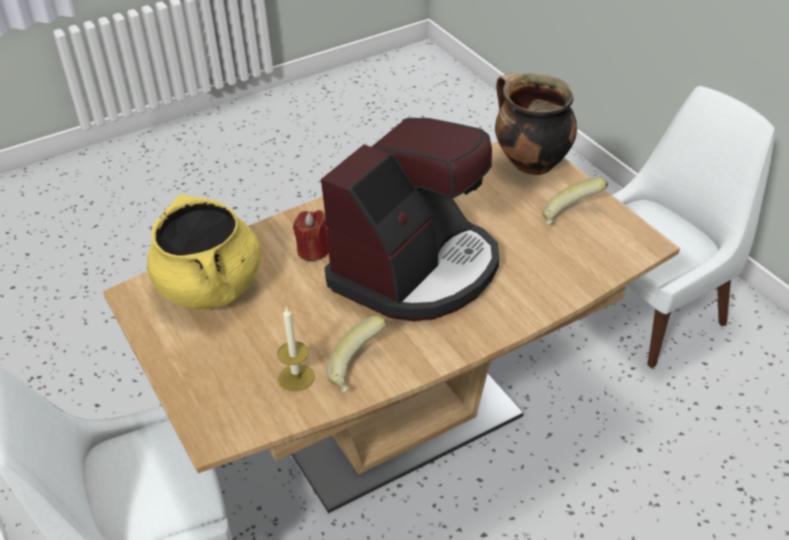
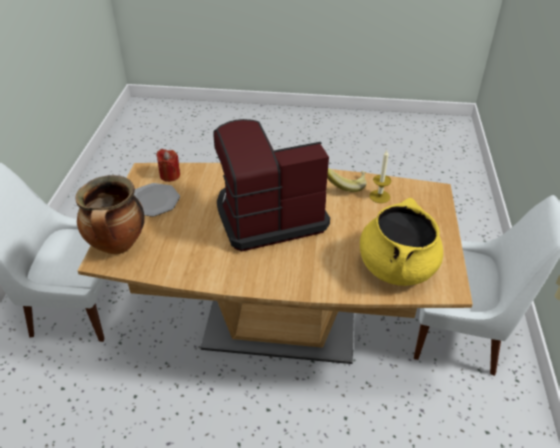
camera: 145 degrees left, 0 degrees up
(313, 251) = (315, 258): red candle -> red candle (170, 175)
(571, 217) = (153, 201): banana -> plate

